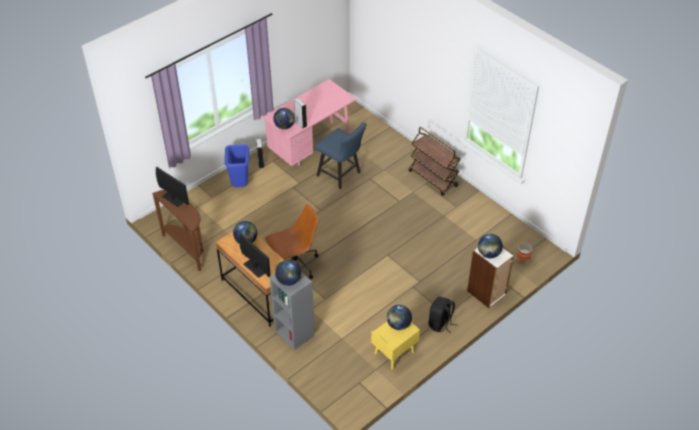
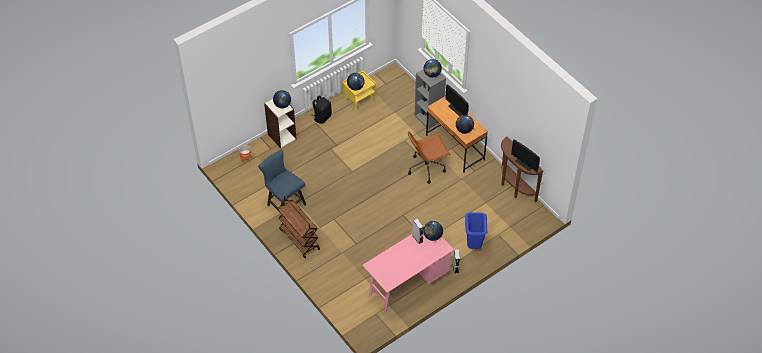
camera: 175 degrees left, 5 degrees up
(341, 175) = (381, 249): blue chair -> blue chair (284, 204)

